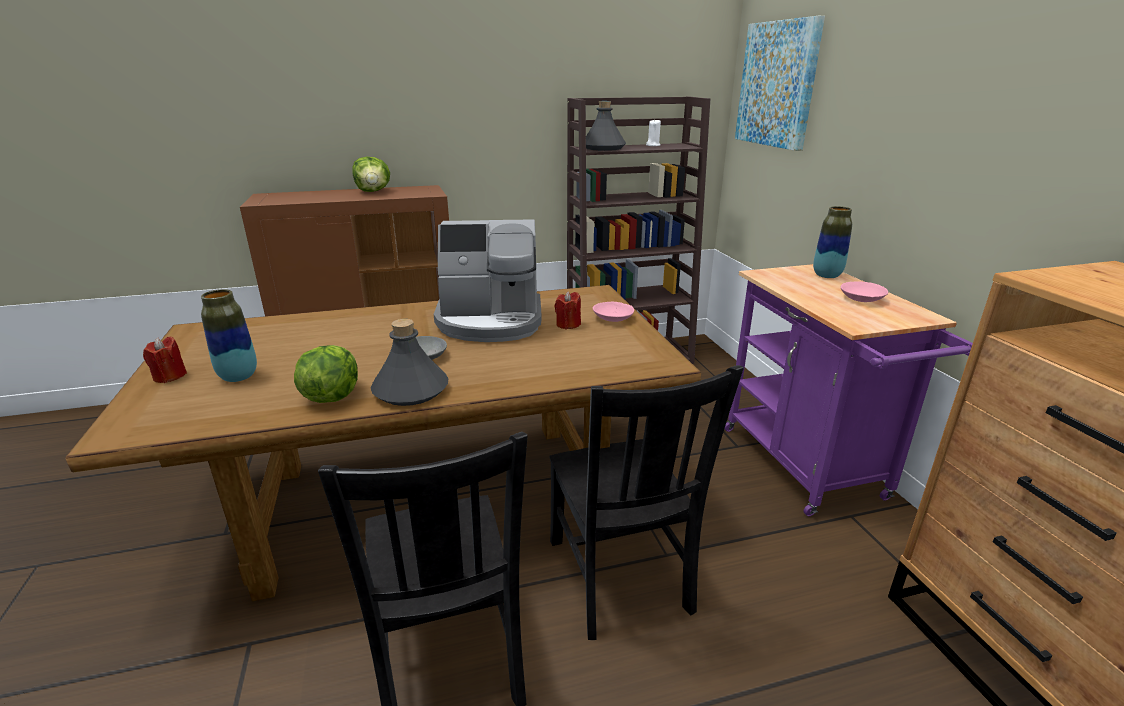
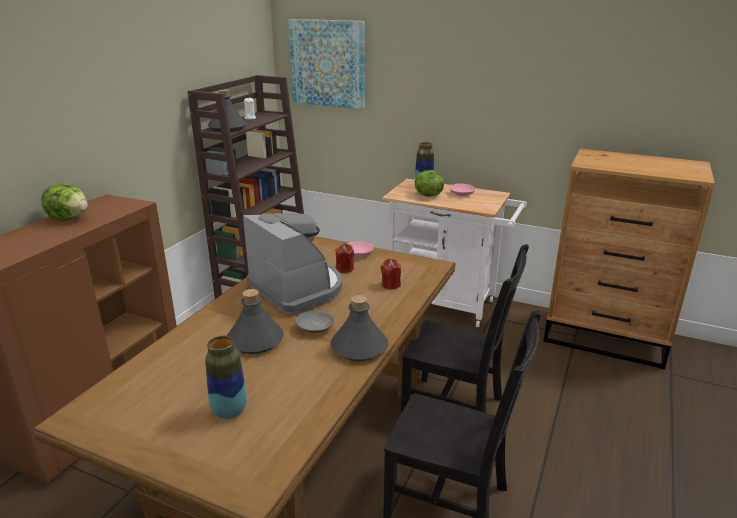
camera: 50 degrees left, 0 degrees up
(169, 376) = (172, 447): red candle -> red candle (390, 285)
(331, 396) = (325, 378): lettuce -> lettuce (427, 195)
(368, 342) = (255, 341): none -> grey bottle
(490, 321) = (297, 288): coffee machine -> coffee machine turned 75 degrees counterclockwise
(808, 468) = (448, 305): purple cart -> white cart

